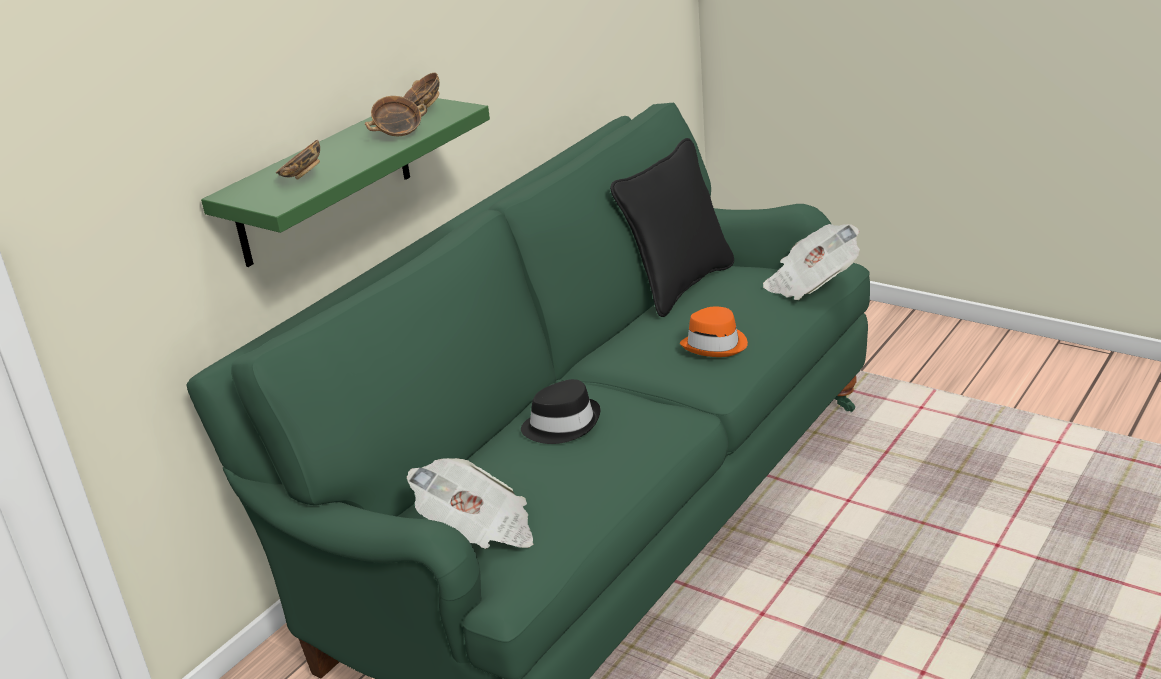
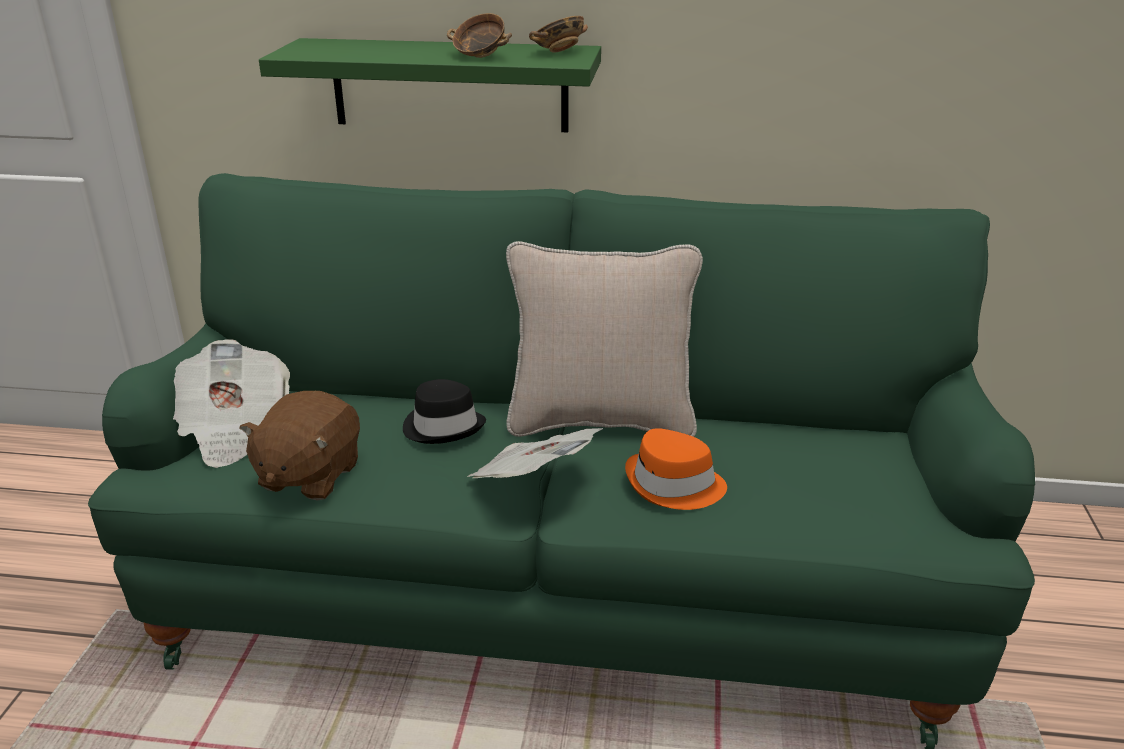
camera: 60 degrees right, 0 degrees up
(302, 177) = (354, 50): bowl -> none
(581, 497) = (308, 475): none -> brown plush toy
(611, 357) = (600, 421): none -> beige pillow
(679, 285) = (804, 425): black pillow -> none
(811, 284) = (900, 527): newspaper -> newspaper (534, 482)

